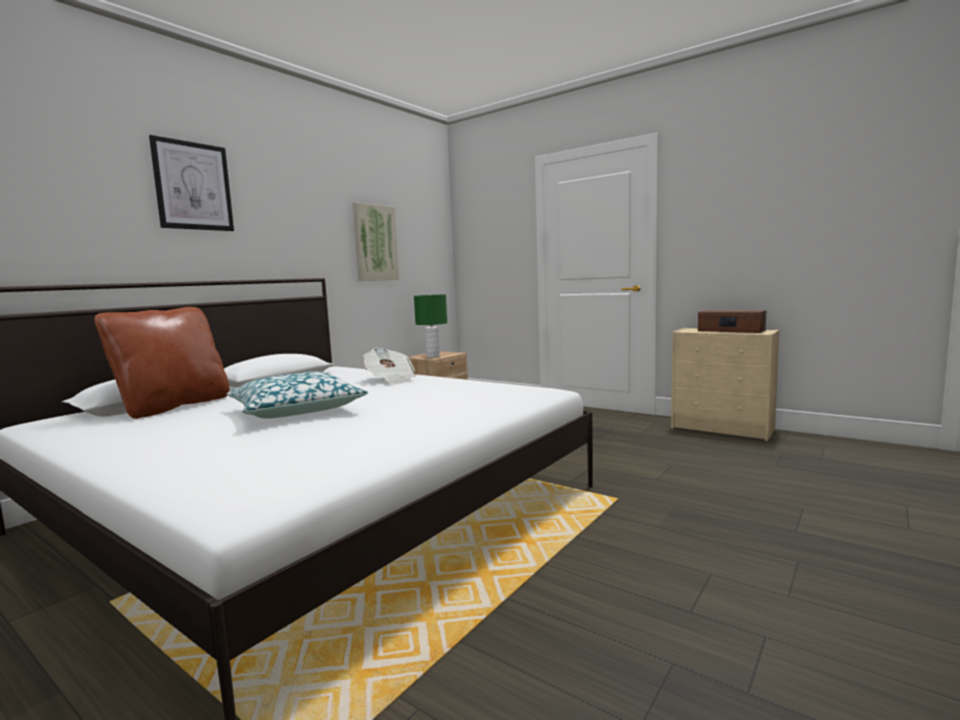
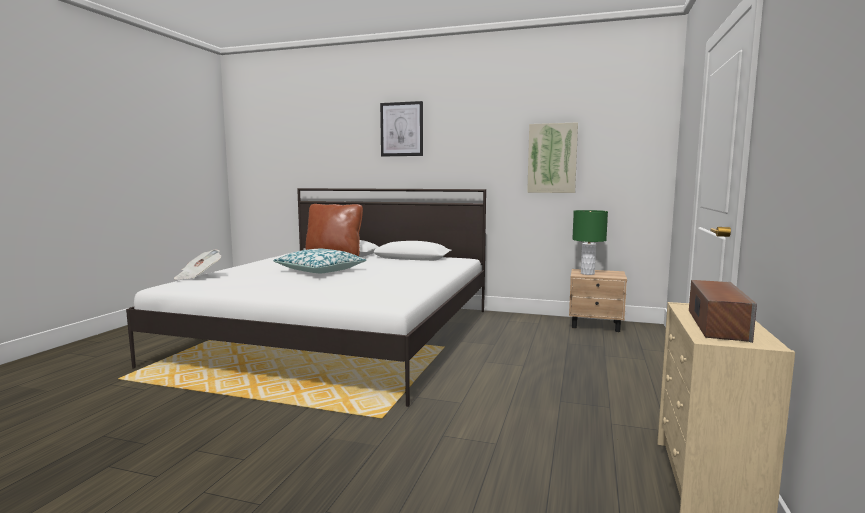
camera: 70 degrees right, 0 degrees up
(390, 380) = (419, 272): newspaper -> newspaper (198, 276)

